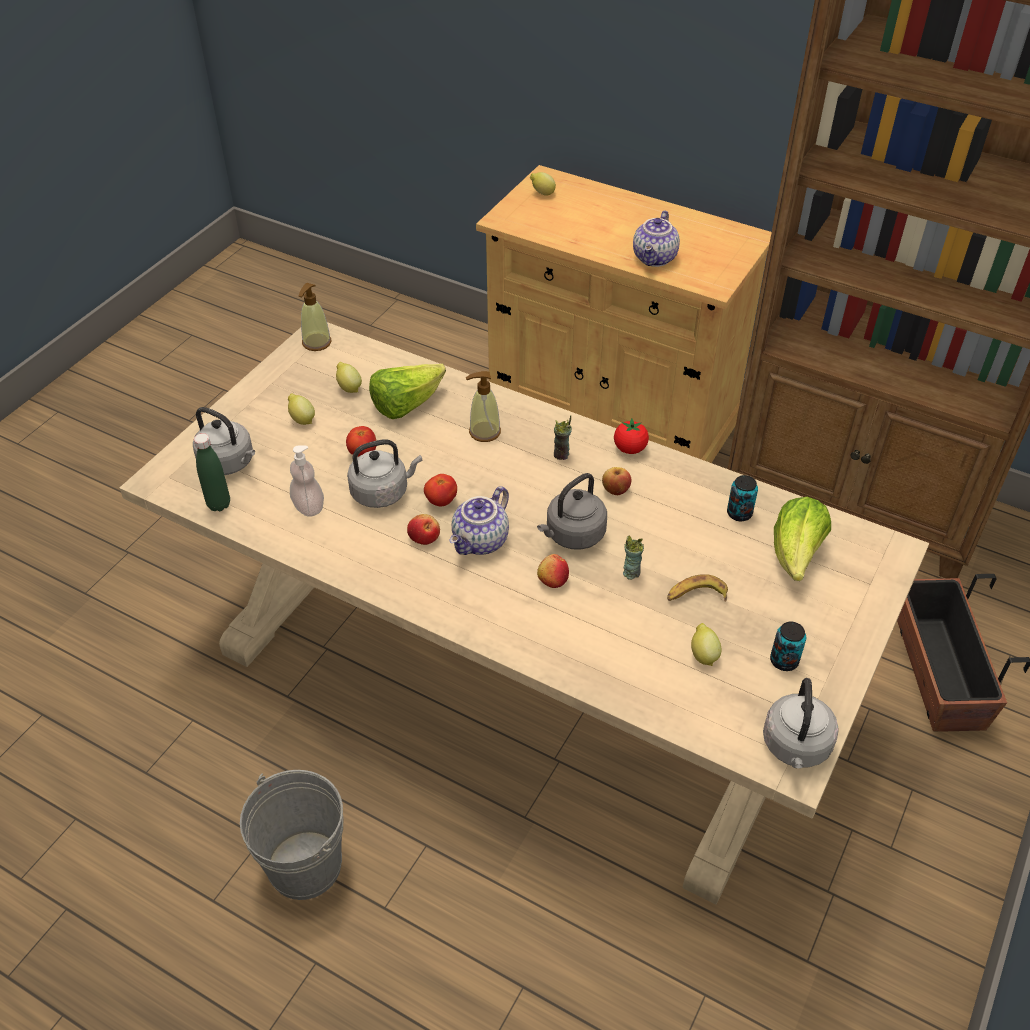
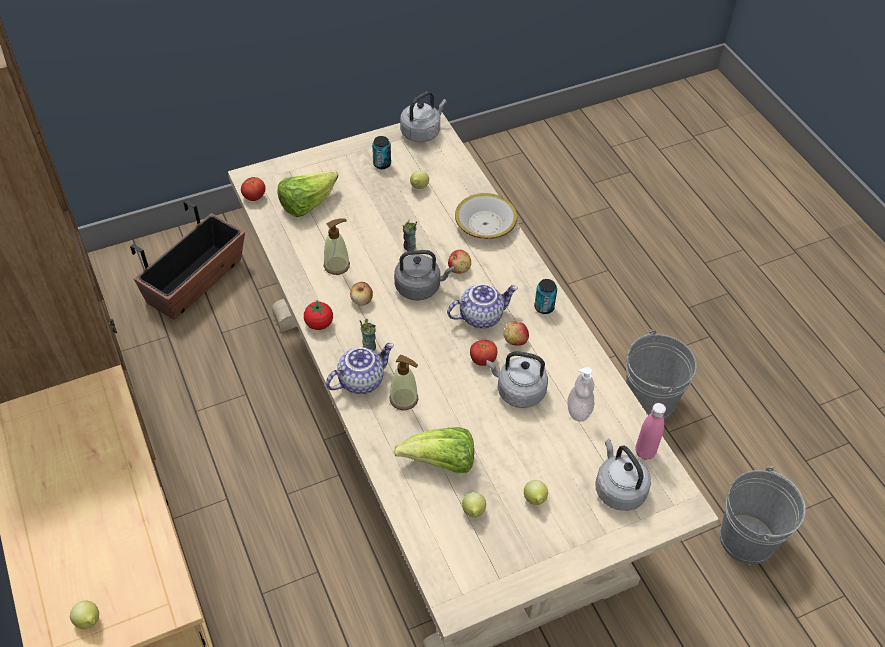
camera: 145 degrees left, 5 degrees up
(119, 763) = (746, 539): none -> grey bucket
(219, 504) = (645, 452): green bottle -> pink bottle
(316, 343) = (464, 591): soap dispenser -> soap dispenser (337, 265)
(362, 453) = (508, 435): tomato -> tomato (254, 197)
(576, 653) = (485, 224): none -> bowl
(655, 258) = (108, 448): teapot -> teapot (361, 380)
(696, 595) = (388, 215): banana -> none
(739, 513) = (306, 243): can -> can (544, 307)

